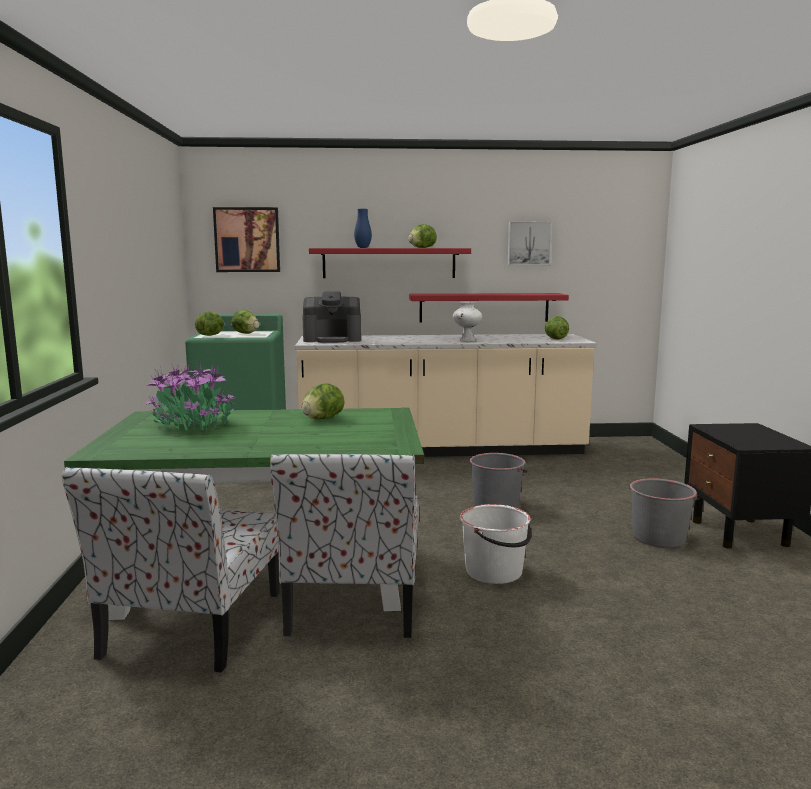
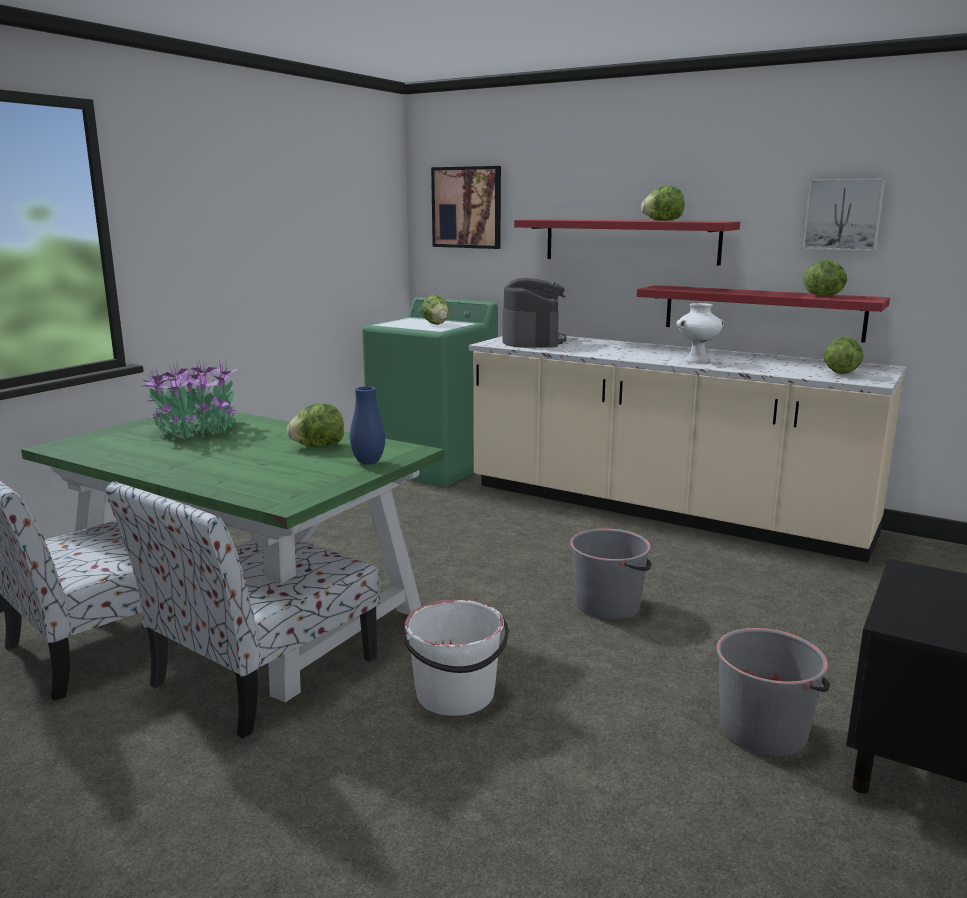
camera: 35 degrees right, 5 degrees up
(211, 335) = (396, 323): lettuce -> lettuce (824, 296)
(332, 339) = (532, 341): coffee machine -> coffee machine turned 120 degrees counterclockwise
(363, 248) = (585, 220): blue vase -> blue vase (368, 462)

